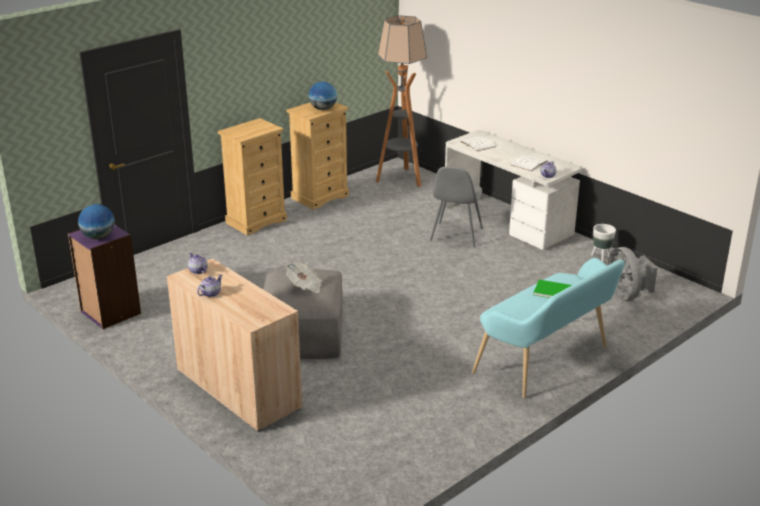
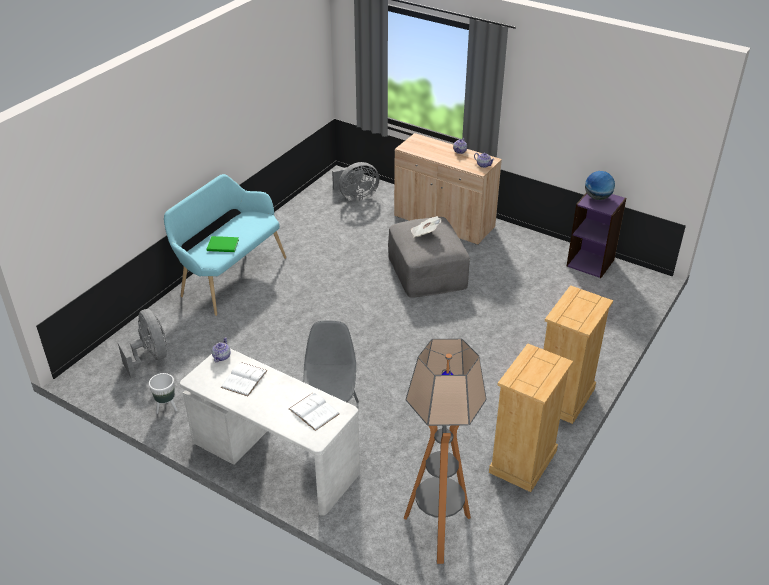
camera: 165 degrees right, 10 degrees up
(323, 109) = (526, 369): globe -> none
(342, 453) = (356, 197): none -> grey fan

